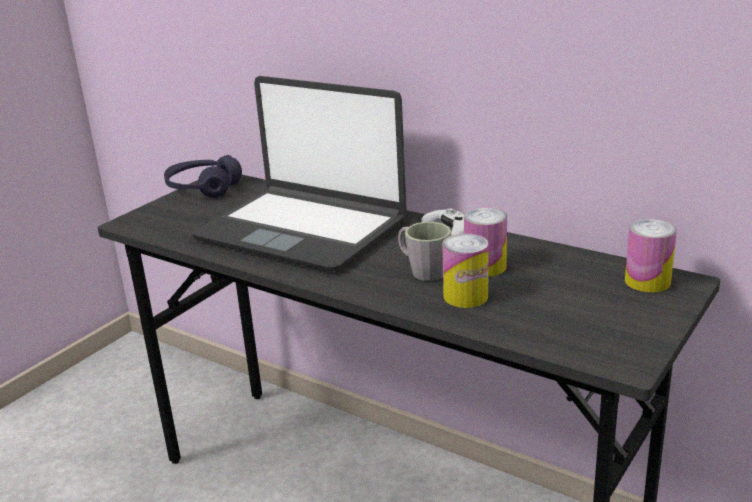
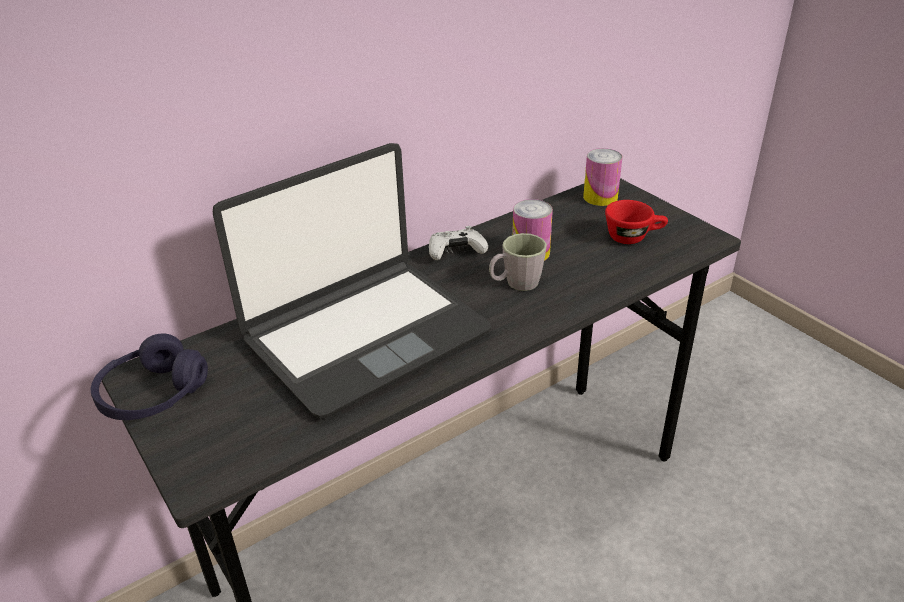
camera: 70 degrees left, 10 degrees up
(465, 296) = (577, 274): can -> none
(575, 315) = (633, 237): none -> red cup

